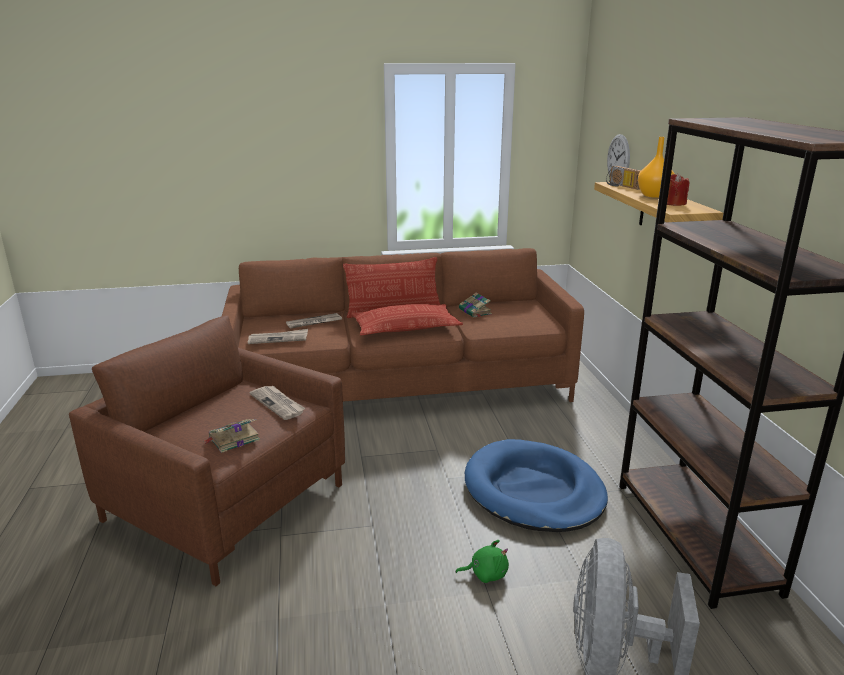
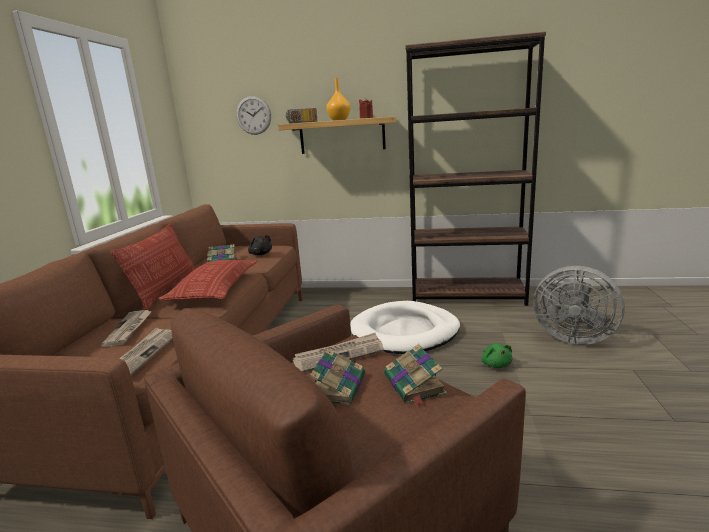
camera: 70 degrees left, 5 degrees down
(232, 411) = (338, 387): none -> book
(486, 574) = (495, 364): green plush toy -> green plush toy turned 150 degrees clockwise
(509, 322) = (260, 254): none -> black plush toy
(533, 491) = (405, 332): blue dog bed -> white dog bed

